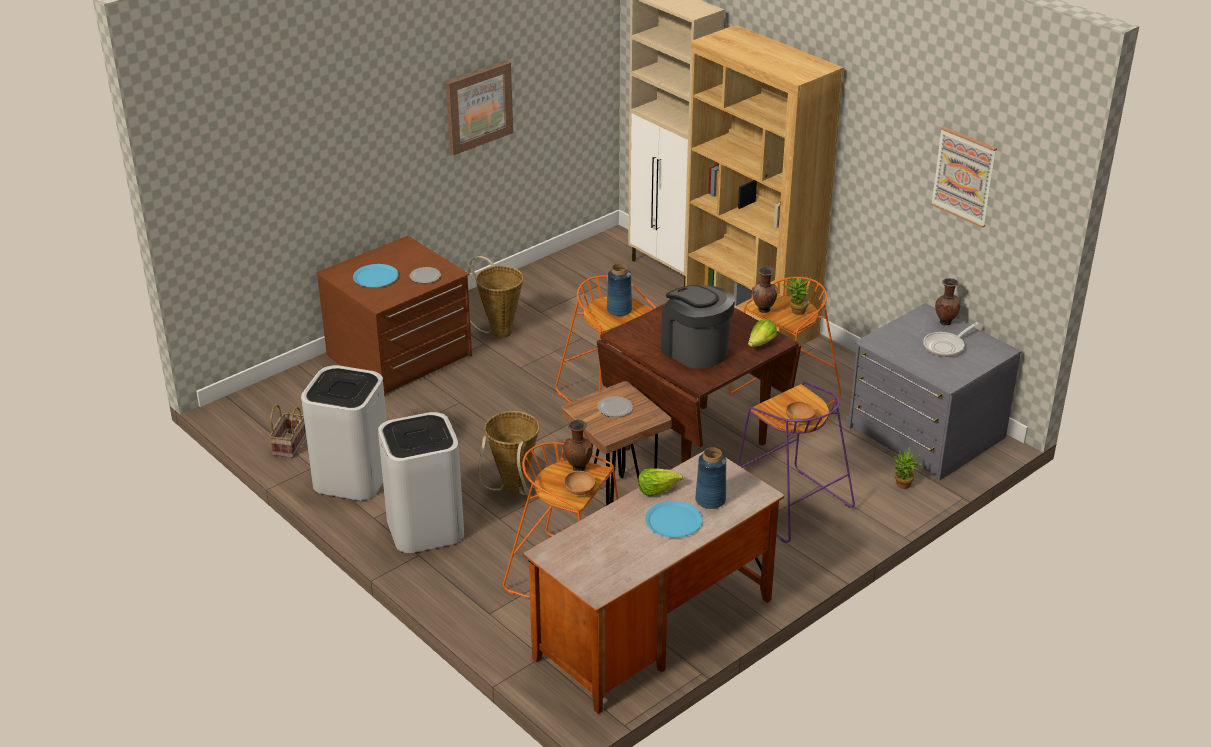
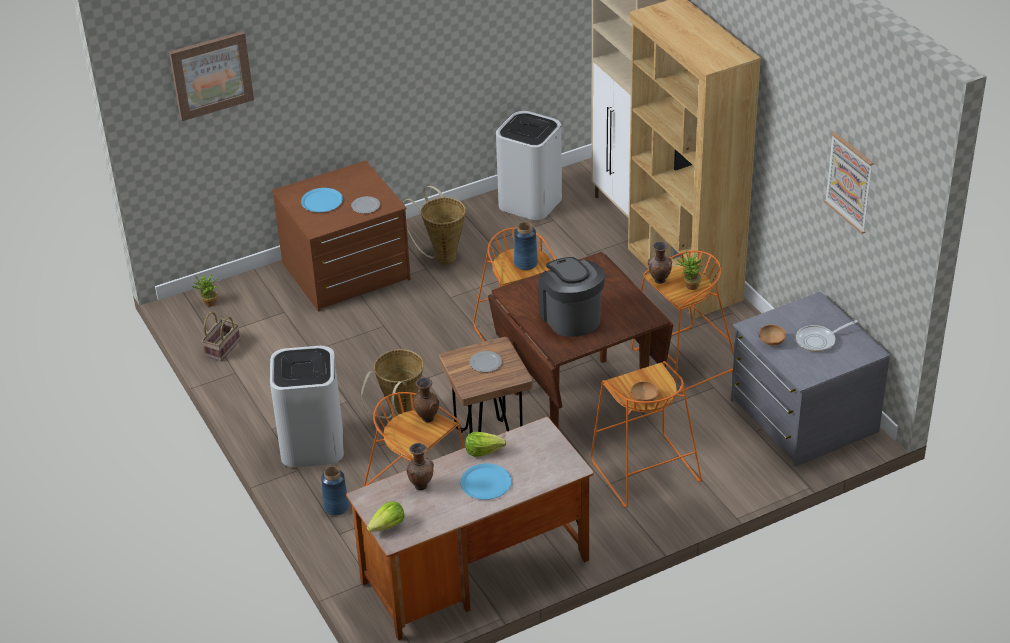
camera: 15 degrees right, 5 degrees up
(352, 477) = (265, 387): white trash can -> white trash can (530, 202)
(478, 107) = (441, 46): picture -> picture (211, 75)
(579, 491) = (419, 442): brown bowl -> brown bowl (771, 342)
(710, 500) = (526, 468): blue vase -> blue vase (336, 507)
(761, 343) = (634, 318): lettuce -> lettuce (387, 526)
(789, 505) = (643, 471): purple stool -> orange stool
(902, 486) = (757, 467): potted plant -> potted plant (208, 304)
(944, 322) = (829, 314): brown vase -> brown vase (421, 485)

